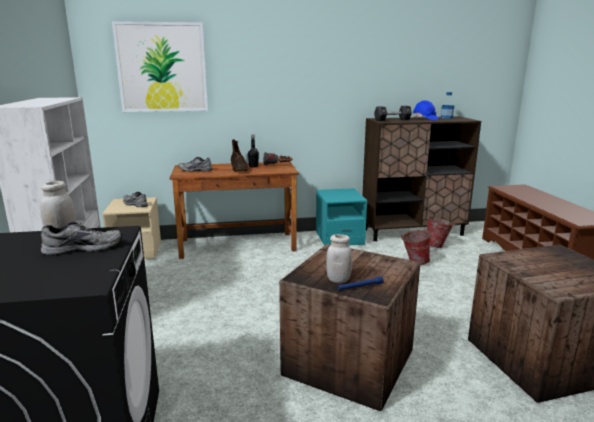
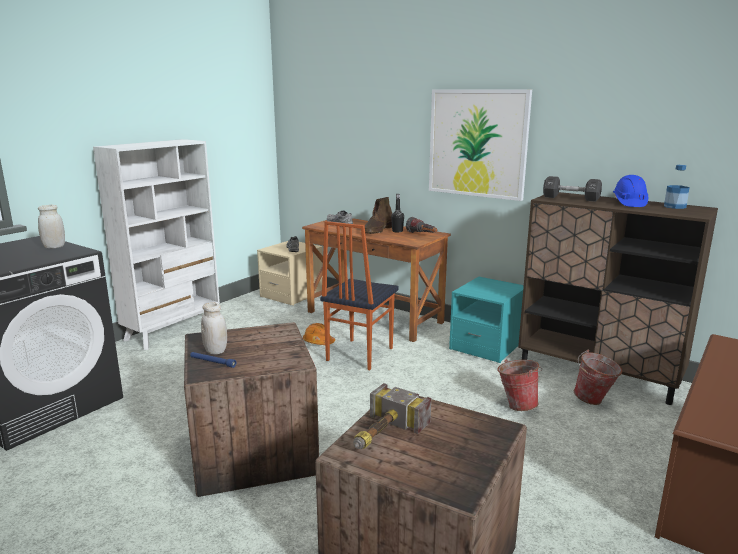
camera: 45 degrees right, 0 degrees up
(84, 247) = (41, 255): grey shoe -> none
(162, 68) = (336, 113): picture -> picture (477, 143)
(234, 275) = (318, 342): none -> orange hard hat
(279, 272) = (358, 354): none -> chair
(542, 275) = (382, 435): none -> hammer

